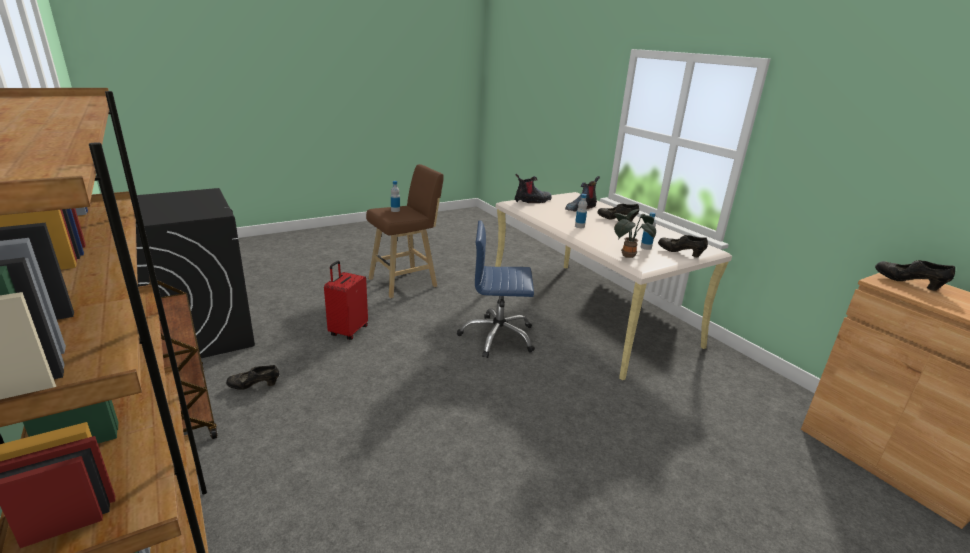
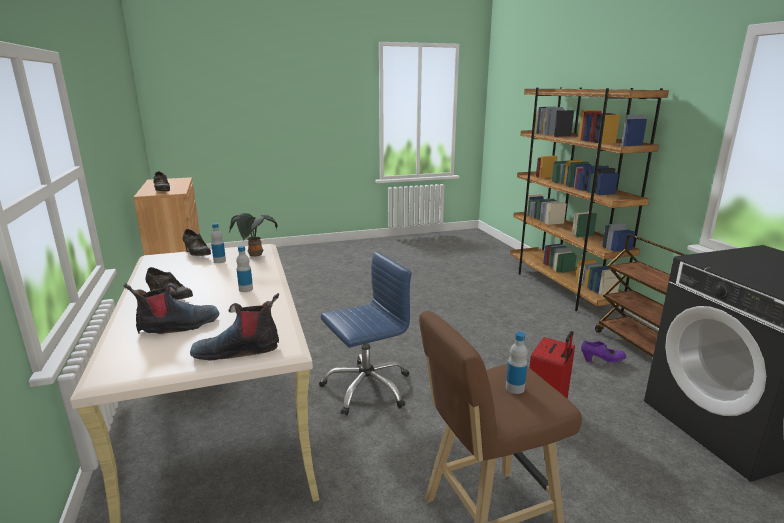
camera: 165 degrees left, 5 degrees down
(254, 386) = (602, 361): black shoe -> purple shoe
(498, 337) = (367, 387): blue office chair -> blue office chair turned 45 degrees counterclockwise

